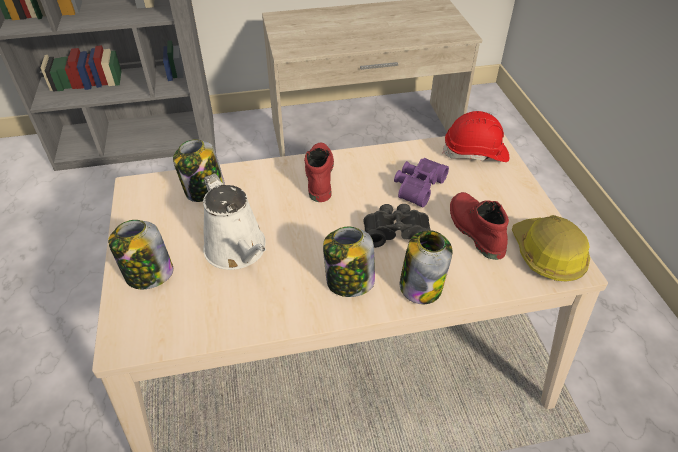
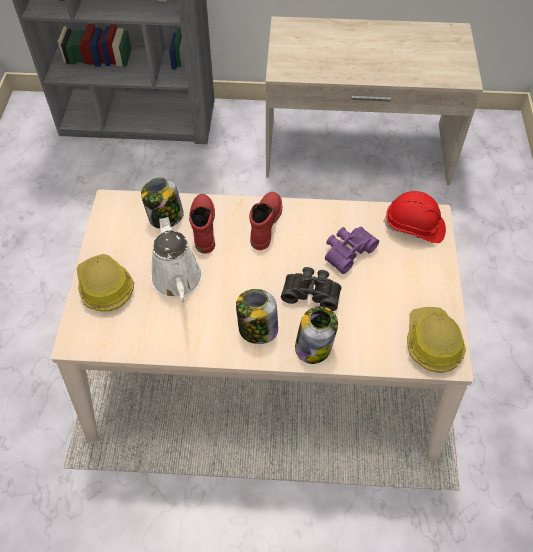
camera: 15 degrees right, 10 degrees up
(148, 274) = (105, 287): jar -> hard hat
(474, 230) = (379, 306): red boot -> red boot (202, 226)

